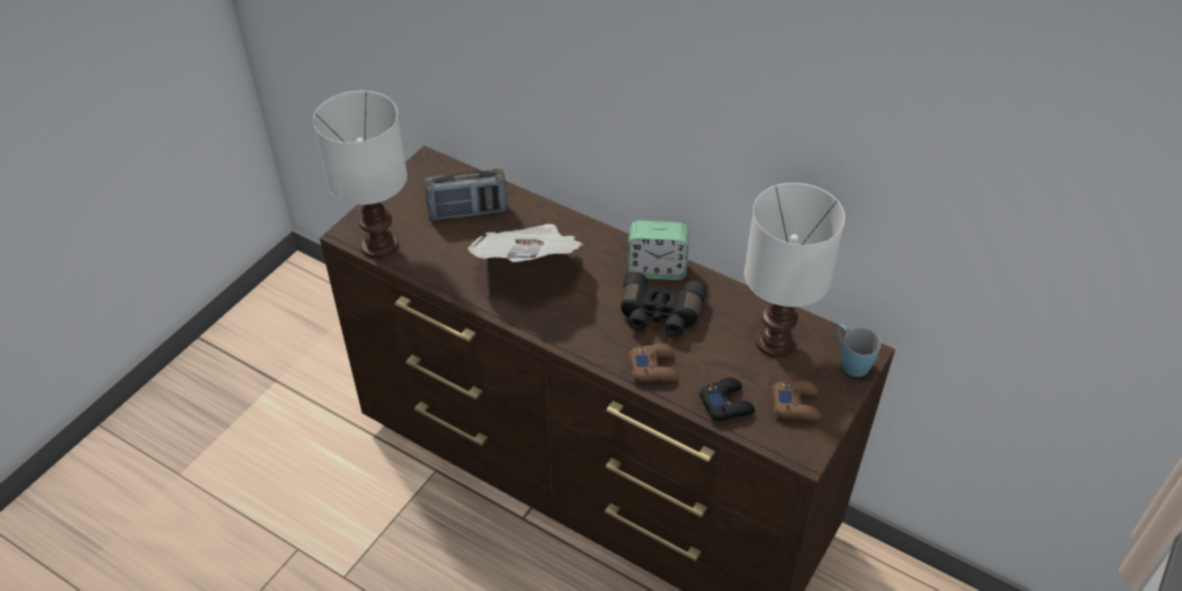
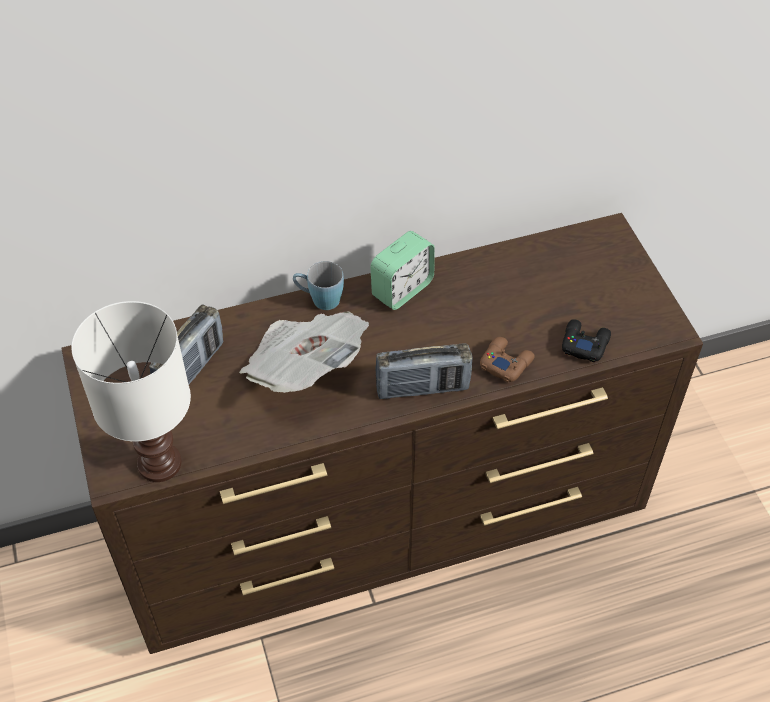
camera: 50 degrees left, 5 degrees up
(578, 335) = (422, 388): none -> radio
(659, 315) = (454, 321): black binoculars -> none
(773, 342) = (550, 273): white table lamp -> none
(796, 404) = (623, 303): brown game controller -> none
(850, 361) = (611, 244): blue mug -> blue mug (319, 299)

